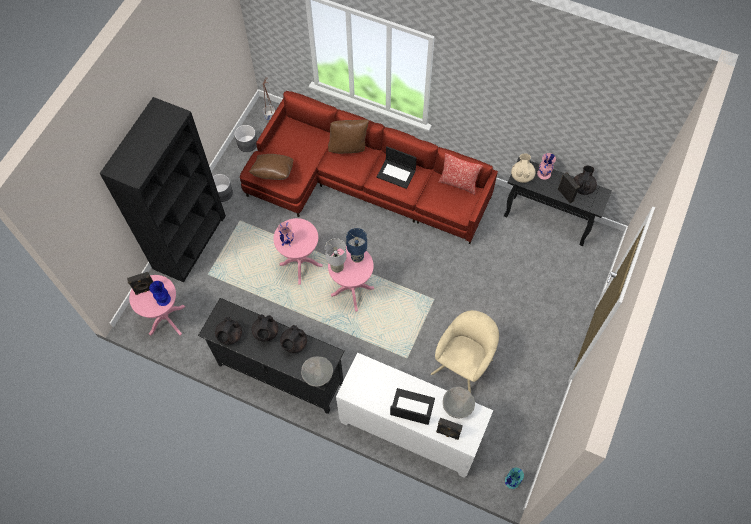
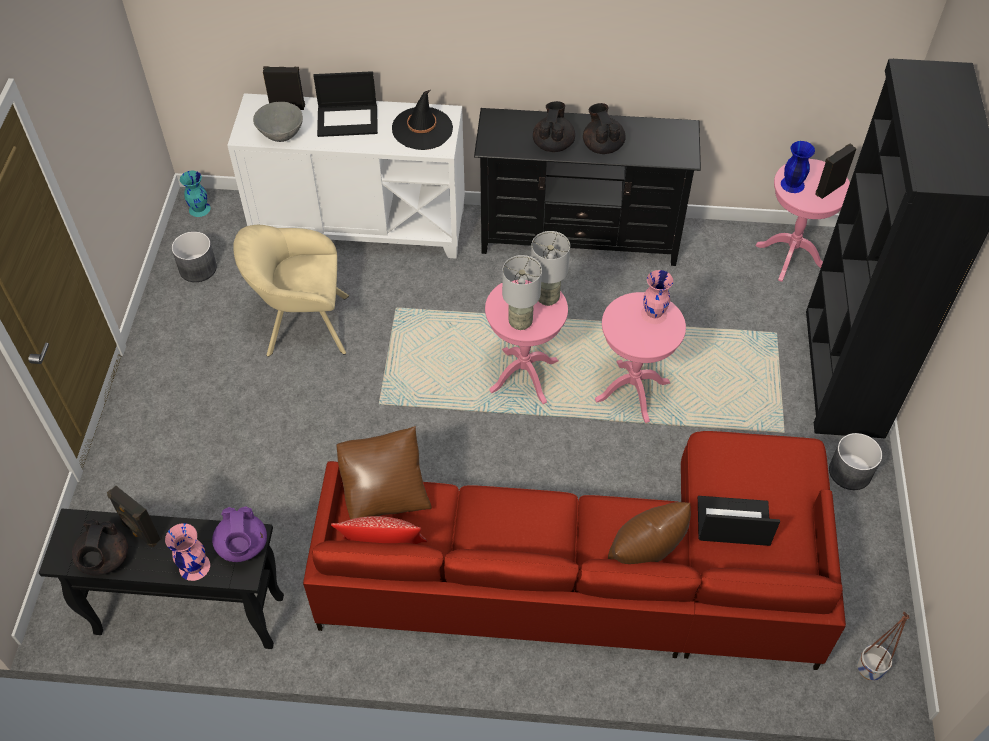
camera: 160 degrees right, 10 degrees down
(229, 335) = (653, 130): black teapot -> none
(247, 144) = (873, 588): grey planter -> grey planter (197, 268)
(273, 174) = (760, 458): brown pillow -> brown pillow (385, 490)
(318, 376) = (498, 119): grey bowl -> none
(357, 257) = (520, 323): blue table lamp -> grey table lamp
(367, 383) = (422, 129): none -> black hat
(396, 173) = (518, 528): laptop -> laptop (732, 522)
(463, 364) = (302, 325): beige armchair -> beige armchair turned 75 degrees clockwise
(522, 175) = (243, 547): beige teapot -> purple teapot

